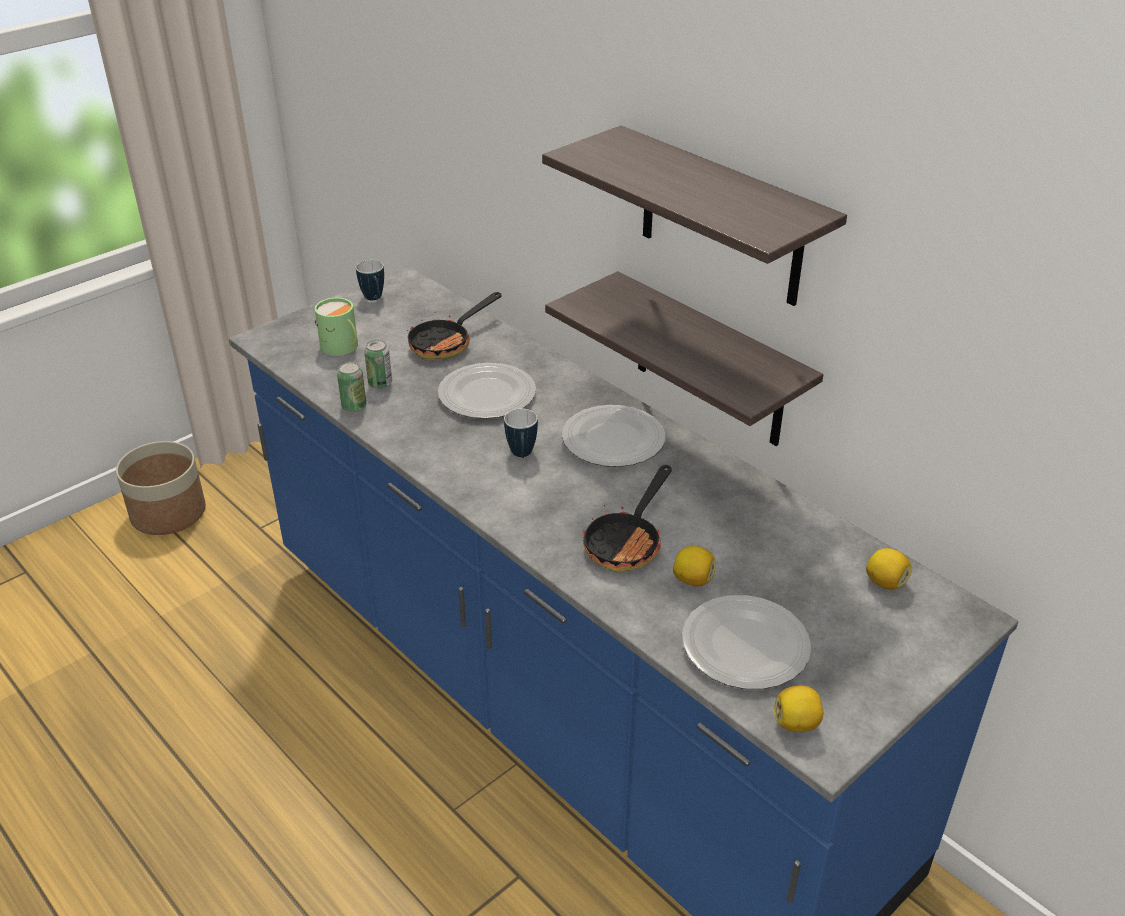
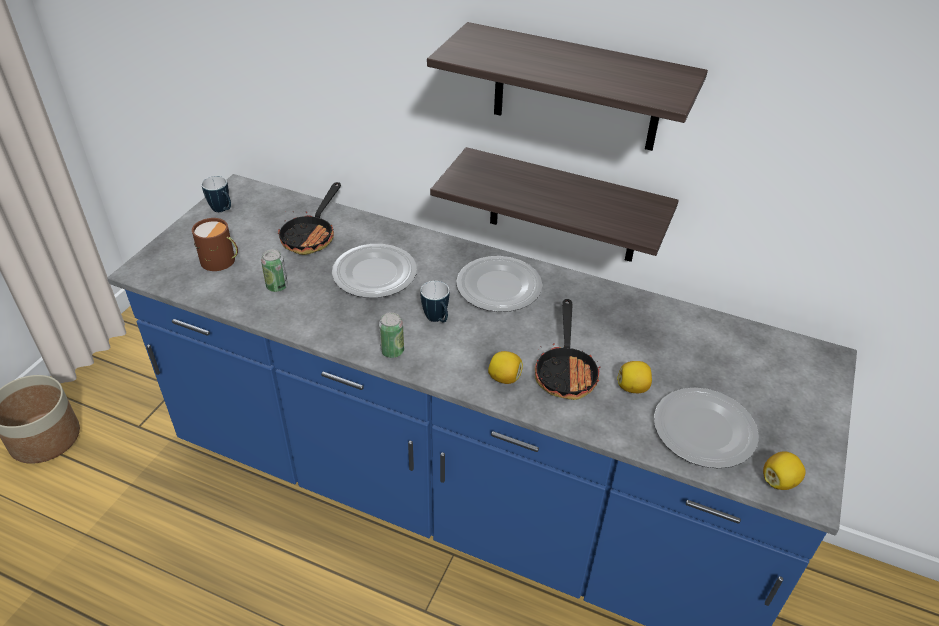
camera: 25 degrees left, 5 degrees up
(341, 347) = (221, 261): green mug -> brown mug
(354, 406) = (267, 313): can -> can (392, 351)
(885, 582) = (760, 347): lemon -> lemon (504, 378)

